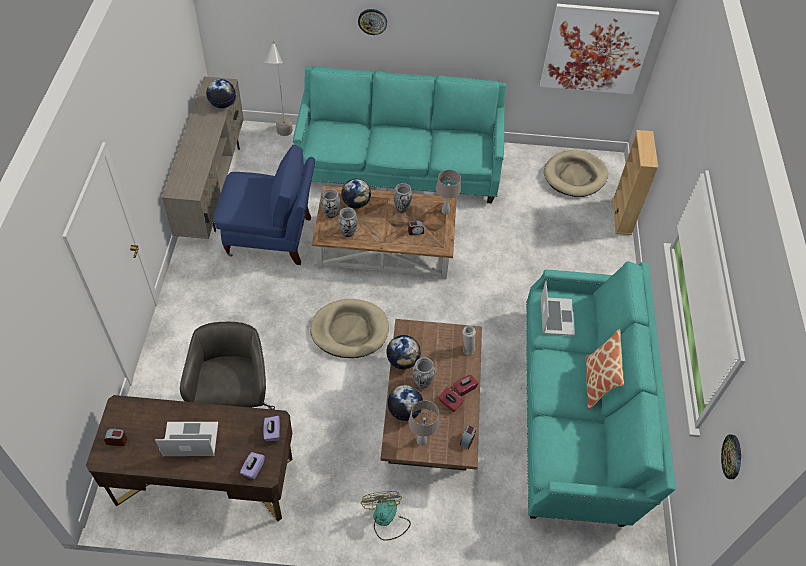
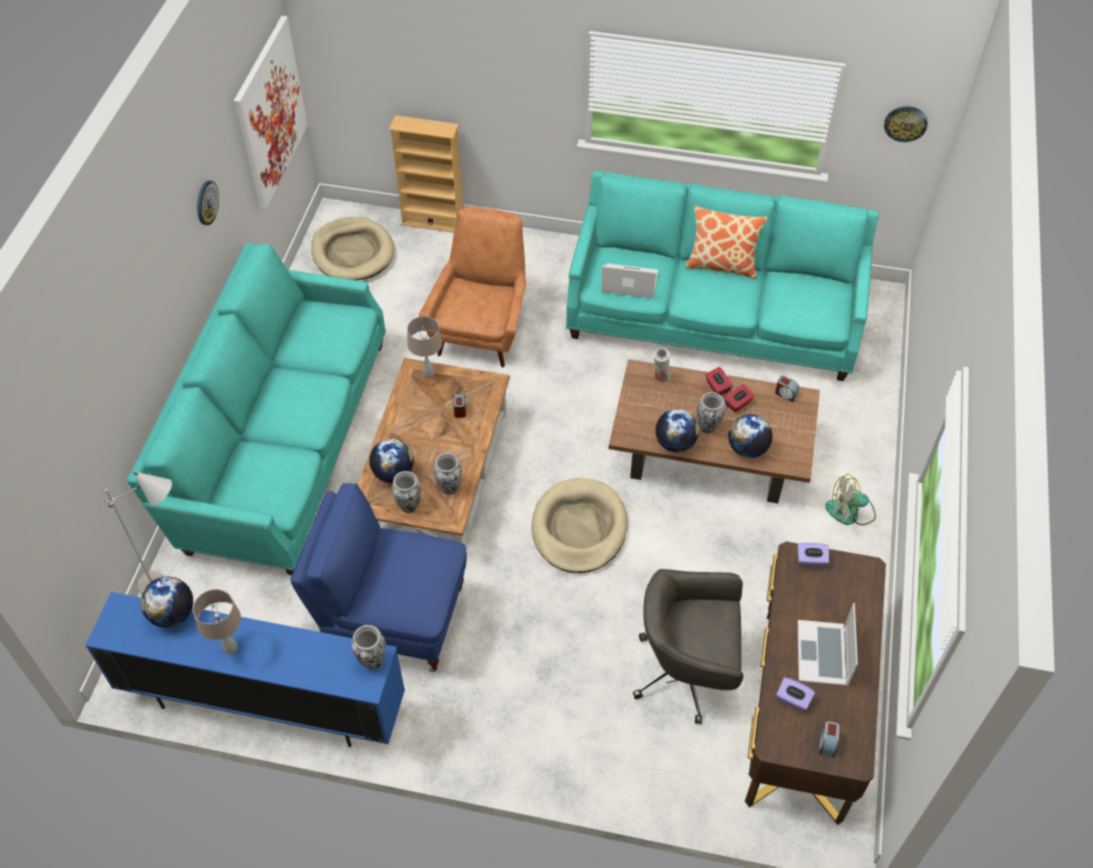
camera: 80 degrees left, 0 degrees up
(213, 187) = (262, 703): beige tv stand -> blue tv stand
(253, 469) = (862, 582): purple tissue box -> purple tissue box (793, 700)
(271, 237) = (392, 619): blue armchair -> blue armchair turned 90 degrees counterclockwise
(372, 21) = (143, 331): wall clock -> wall clock (206, 202)
(401, 208) = (414, 420): vase -> vase (372, 661)
(421, 440) = (787, 436): beige table lamp -> beige table lamp (229, 647)
(523, 257) = (482, 328): none -> brown armchair

